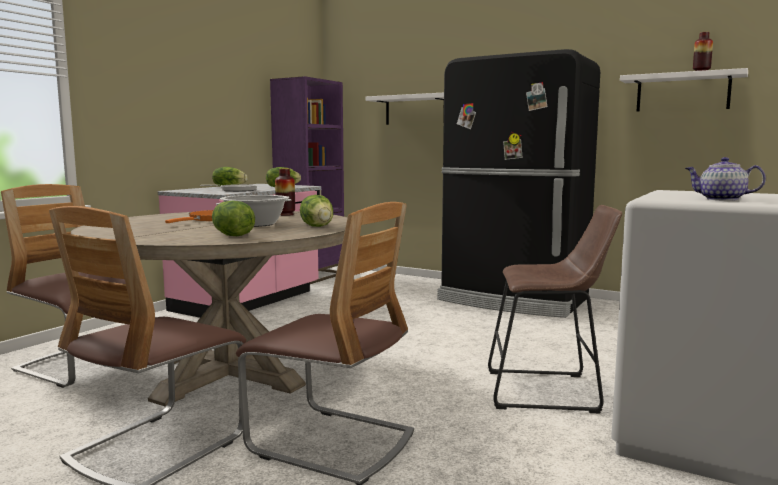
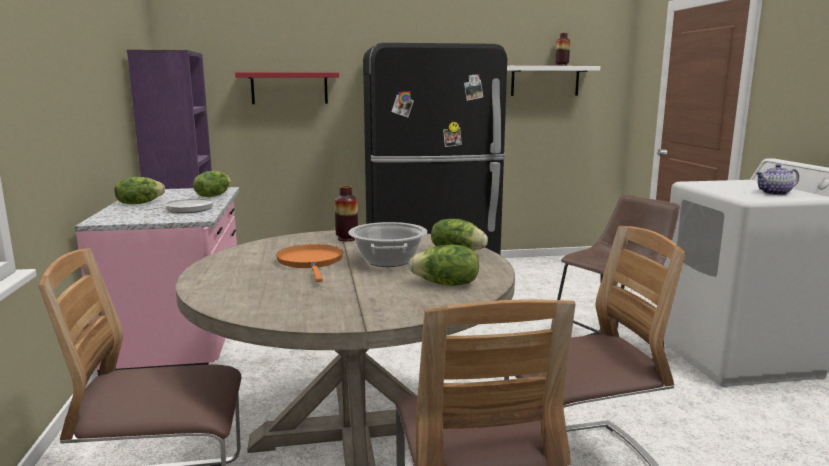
camera: 40 degrees left, 5 degrees up
(415, 110) = (289, 88): white shelf -> red shelf

